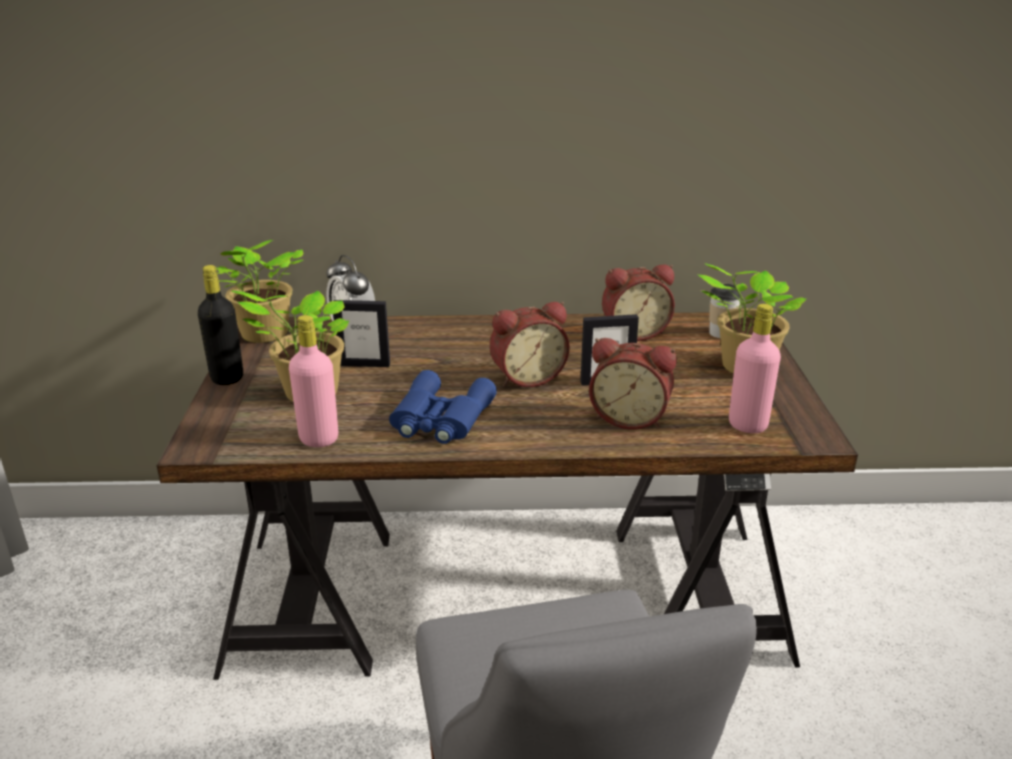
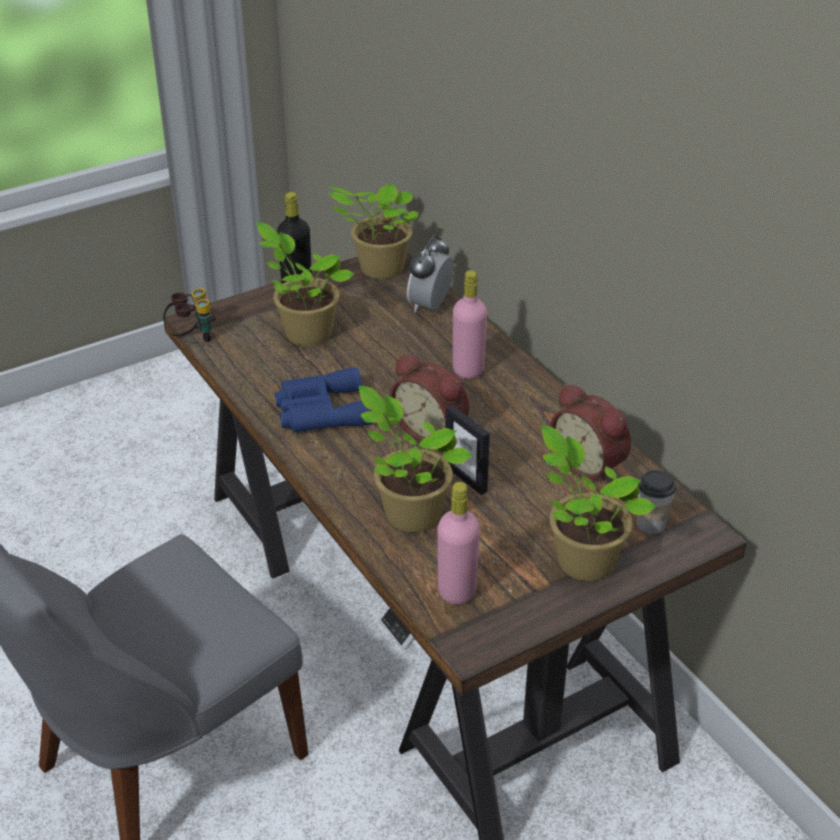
camera: 60 degrees right, 10 degrees up
(223, 456) = (192, 338): none -> binoculars
(319, 439) = (245, 367): pink bottle -> pink bottle (468, 370)
(364, 364) = (375, 337): picture frame -> none
(630, 417) = (409, 513): alarm clock -> potted plant

